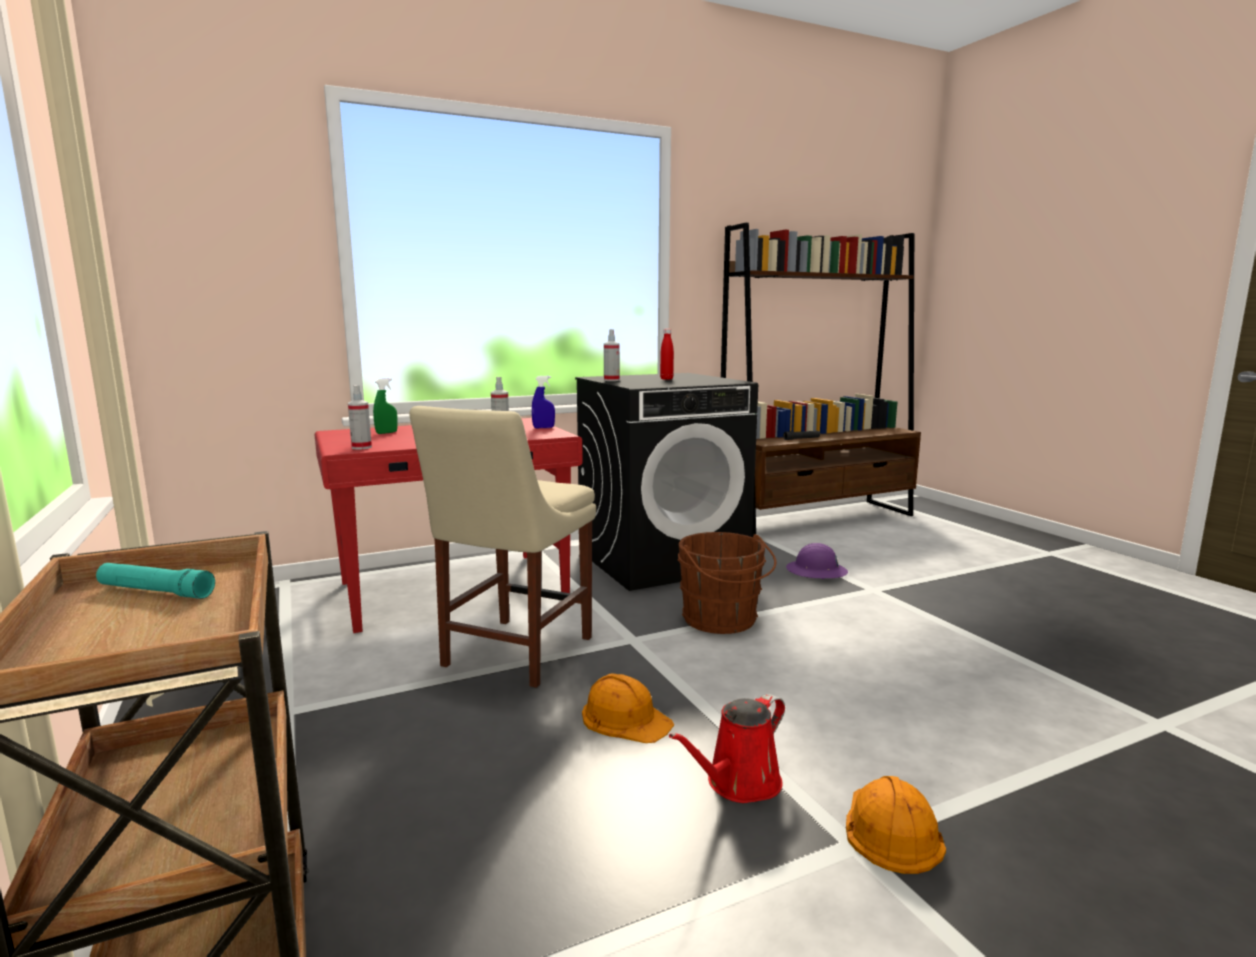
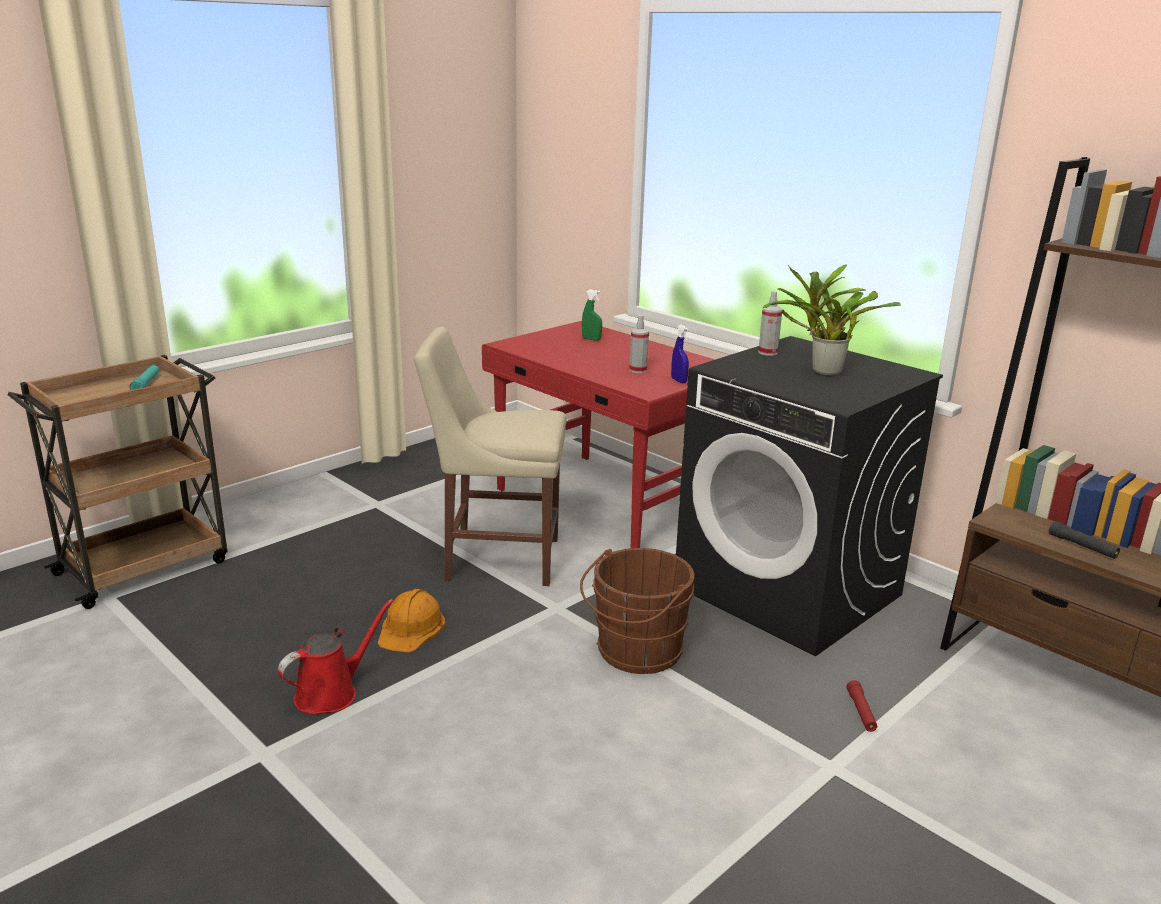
camera: 70 degrees right, 10 degrees up
(361, 447) = (520, 346): spray bottle -> none
(666, 379) = (821, 372): red bottle -> potted plant
(738, 784) = (331, 693): red watering can -> red watering can turned 105 degrees clockwise
(816, 571) = (861, 712): purple hard hat -> red flashlight
(890, 829) = (284, 773): orange hard hat -> none

